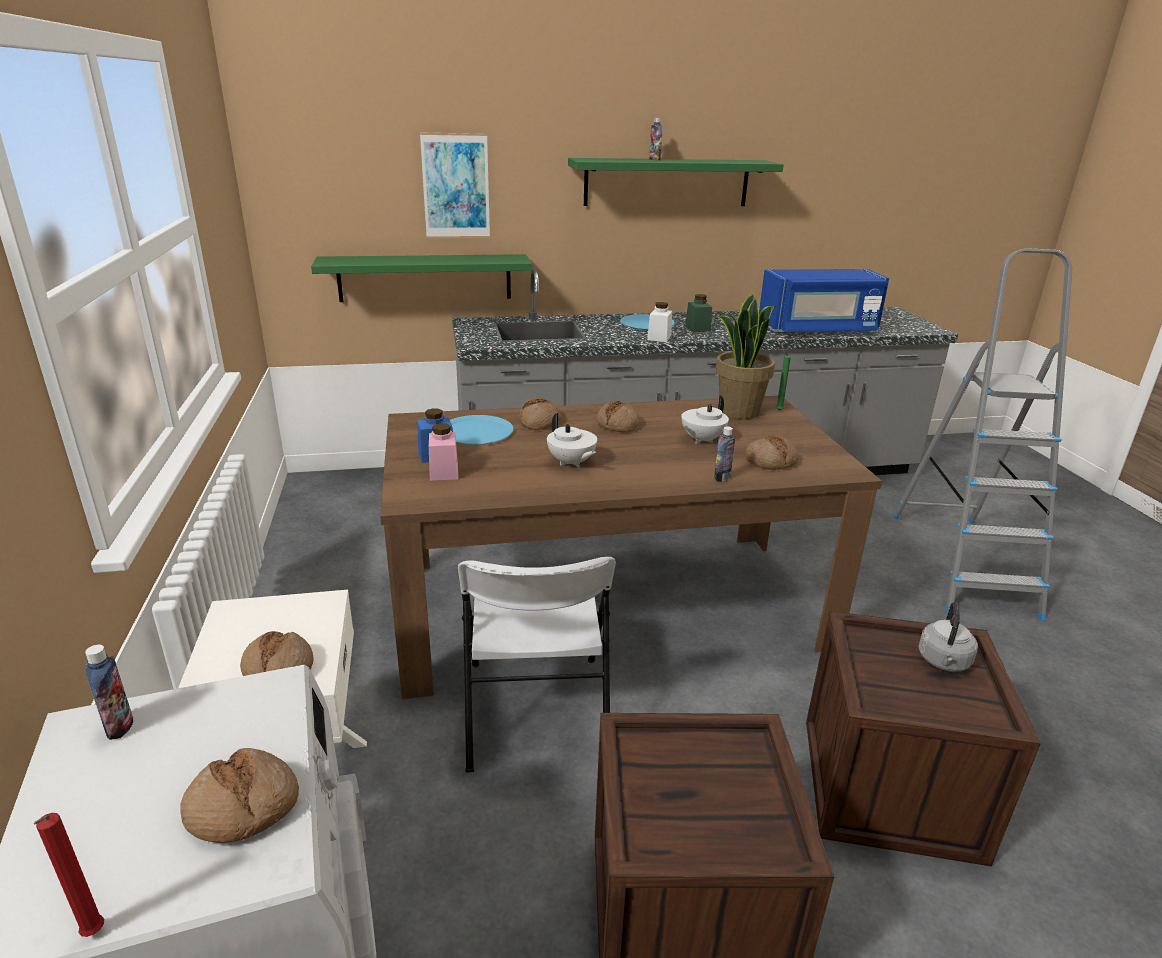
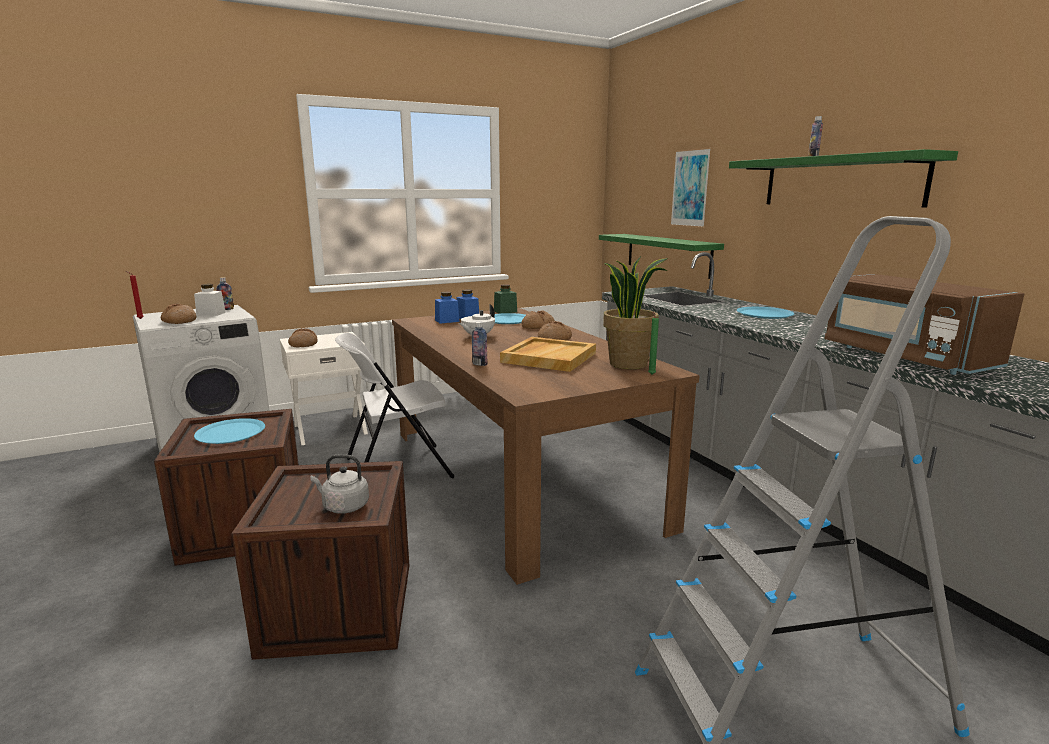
camera: 75 degrees right, 10 degrees down
(444, 472) = (447, 321): pink jar -> blue jar
(659, 337) = (727, 318): white jar -> white jar (211, 314)
(691, 792) = (230, 433): none -> blue plate
(697, 328) = (786, 324): green jar -> green jar (505, 311)
(701, 440) = (548, 357): white teapot -> beige tray
(770, 461) = (524, 374): bread -> none
(818, 329) = (903, 357): blue microwave -> brown microwave

